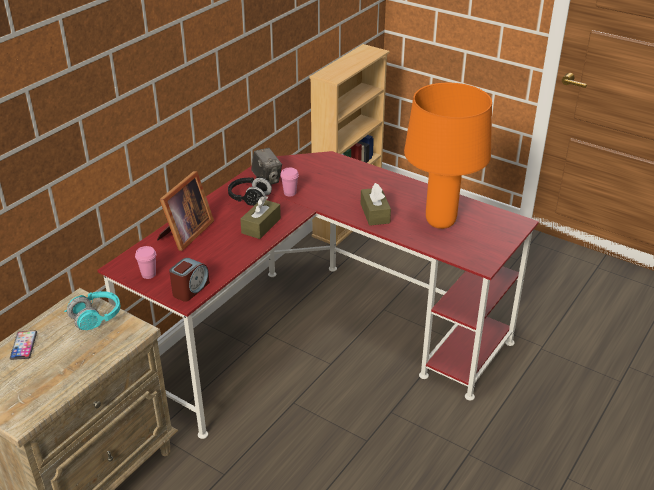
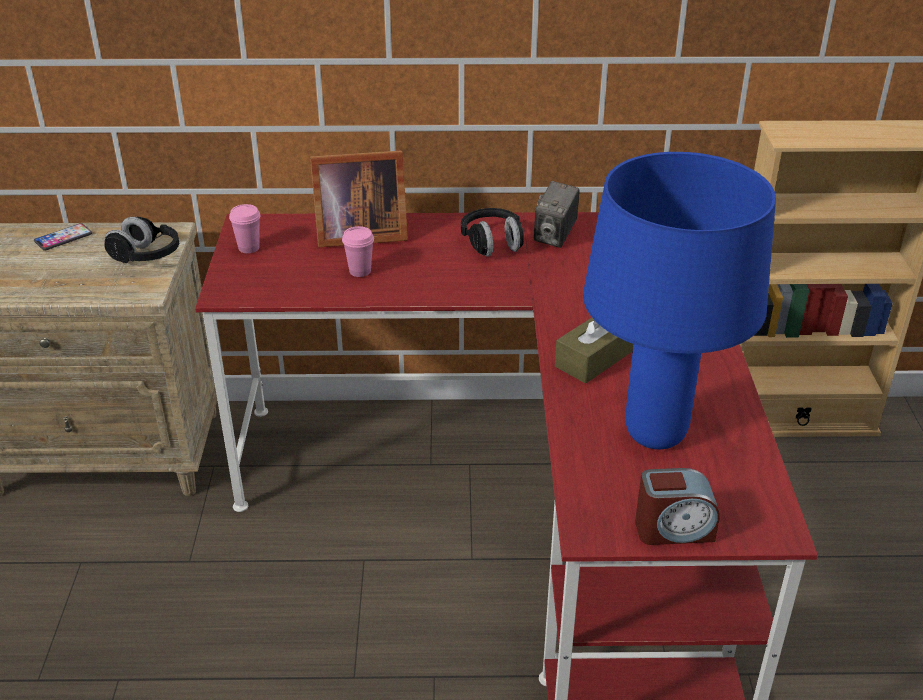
camera: 55 degrees right, 0 degrees up
(96, 318) = (146, 256): turquoise headphones -> black headphones
(190, 289) = (246, 288): alarm clock -> alarm clock (673, 529)
(261, 226) = (440, 278): brown tissue box -> none
(290, 193) = (547, 267): pink cup -> pink cup (360, 271)
(440, 222) = (653, 434): orange table lamp -> blue table lamp

